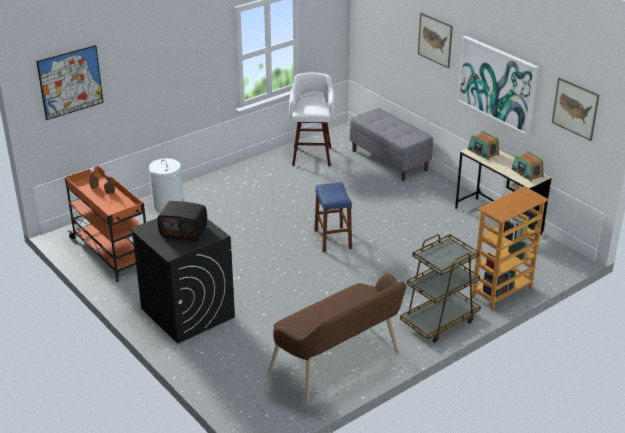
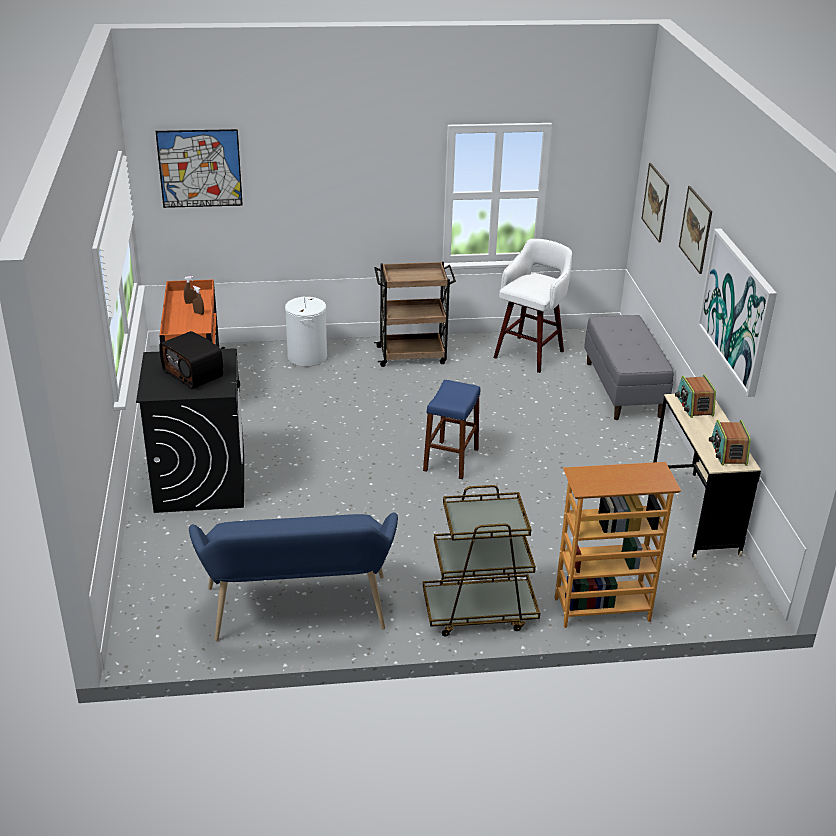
camera: 30 degrees right, 0 degrees up
(238, 180) = (413, 355): none -> brown cart
(339, 366) = (298, 614): brown bench -> blue bench
(575, 108) = (801, 371): picture -> picture (655, 202)

